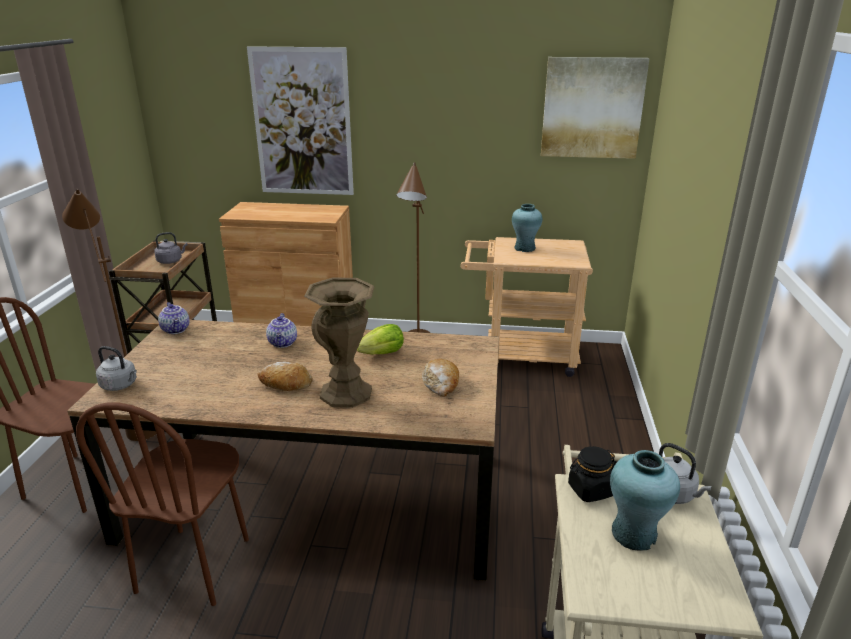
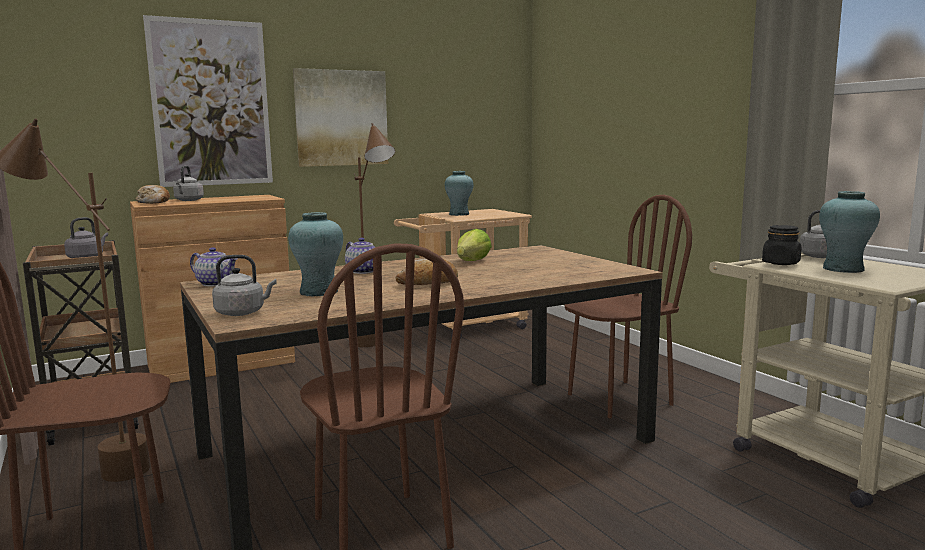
camera: 35 degrees left, 15 degrees down
(203, 369) = (318, 292): none -> turquoise vase
(271, 210) = (188, 200): none -> grey kettle
(346, 393) = (496, 277): brown vase -> none
(441, 384) = (558, 263): bread -> bread (154, 203)
(528, 512) = (619, 399): none -> brown chair
(592, 108) = (486, 87): picture -> picture (341, 118)

